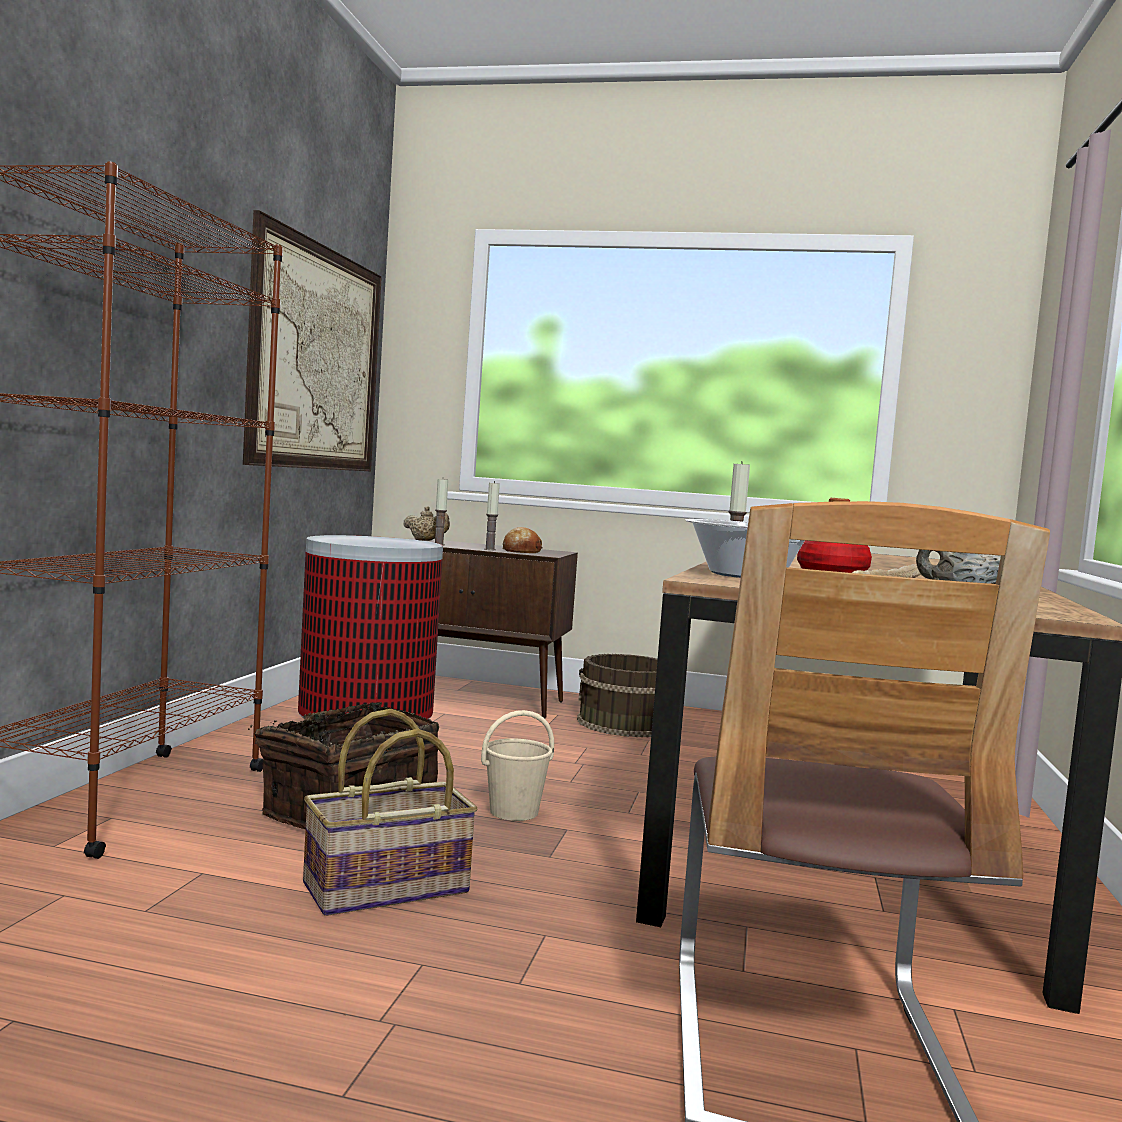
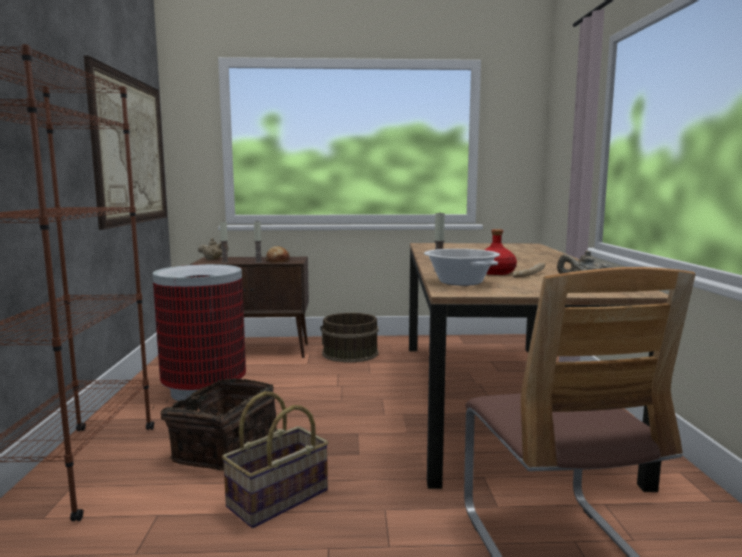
camera: 15 degrees left, 5 degrees up
(515, 812) = (322, 427): beige bucket -> none

